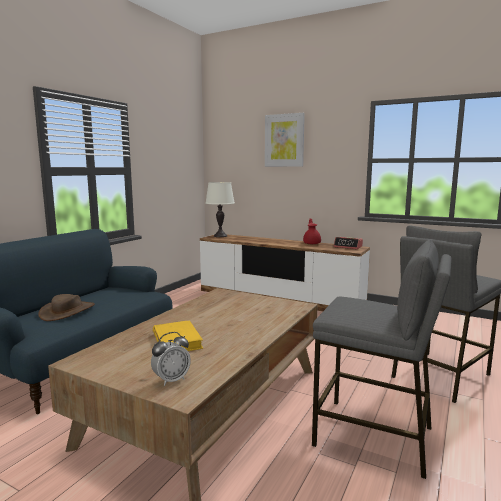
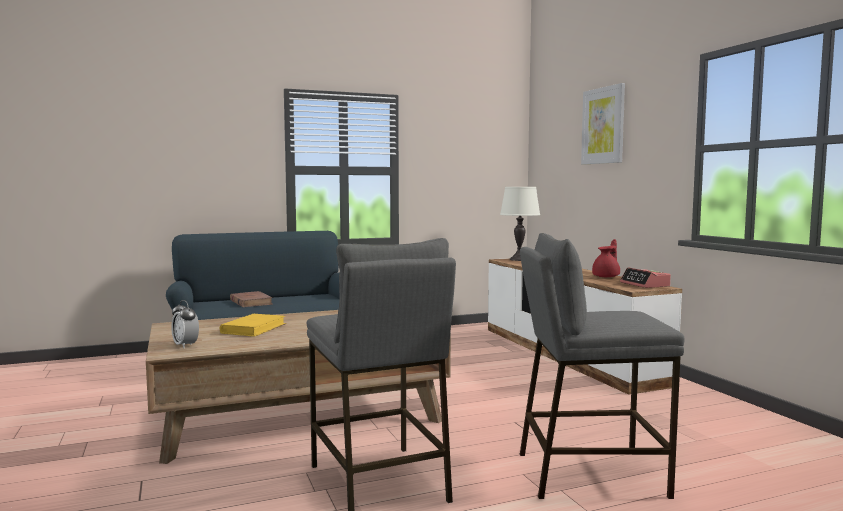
camera: 40 degrees right, 5 degrees down
(68, 311) = (251, 302): brown hat -> brown book
(171, 380) = (185, 345): alarm clock -> alarm clock turned 45 degrees clockwise

